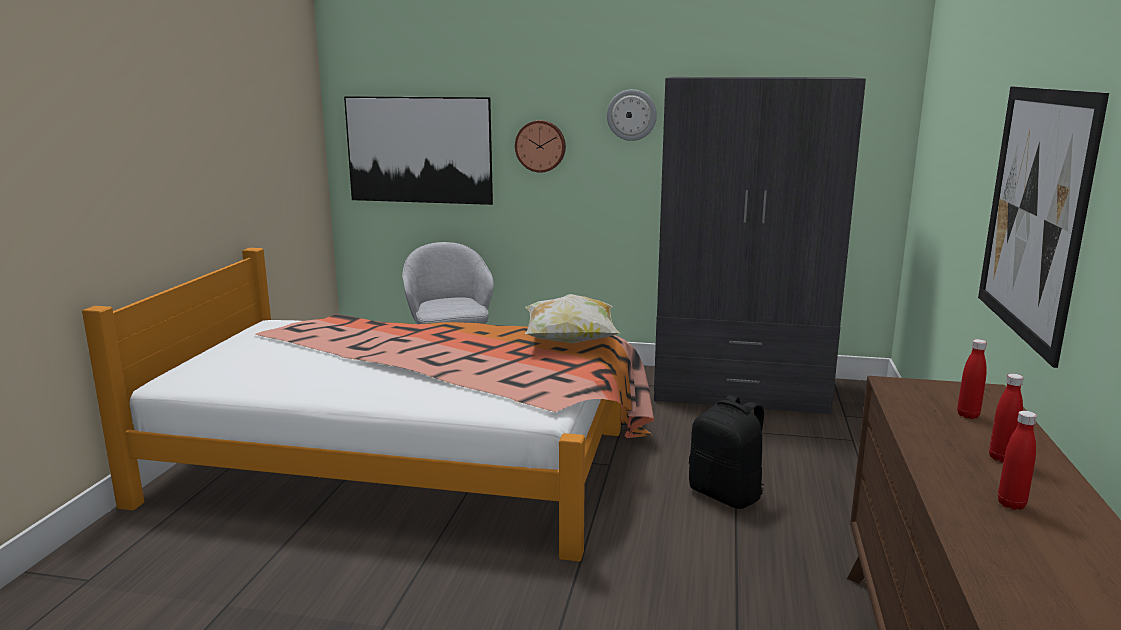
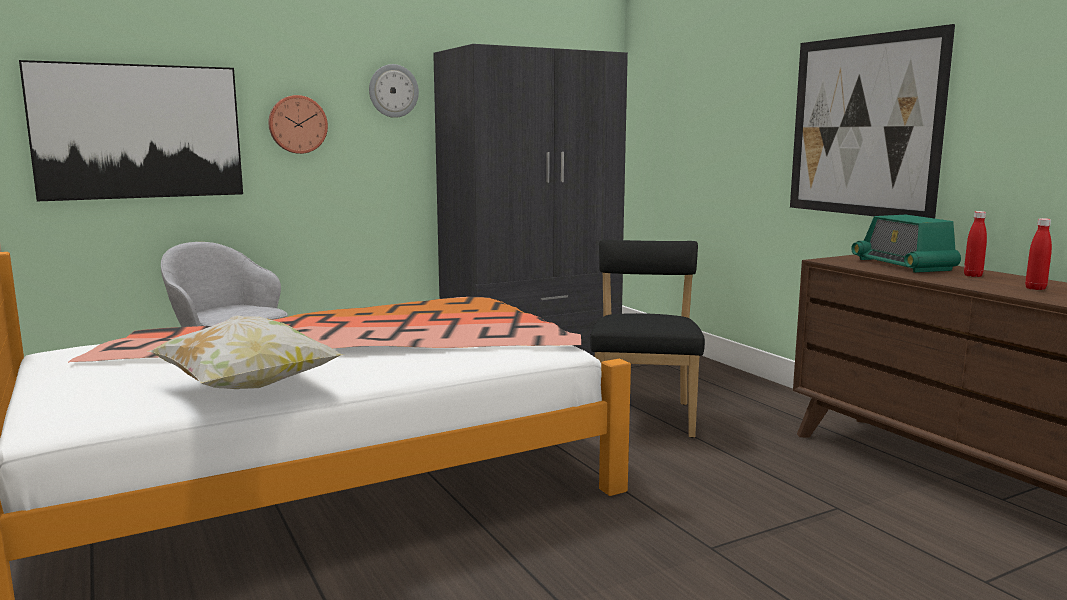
camera: 40 degrees left, 5 degrees down
(570, 341) = (466, 305): pillow -> pillow (247, 388)
(726, 494) = (644, 416): black backpack -> black chair
(968, 415) = (903, 265): red bottle -> radio

